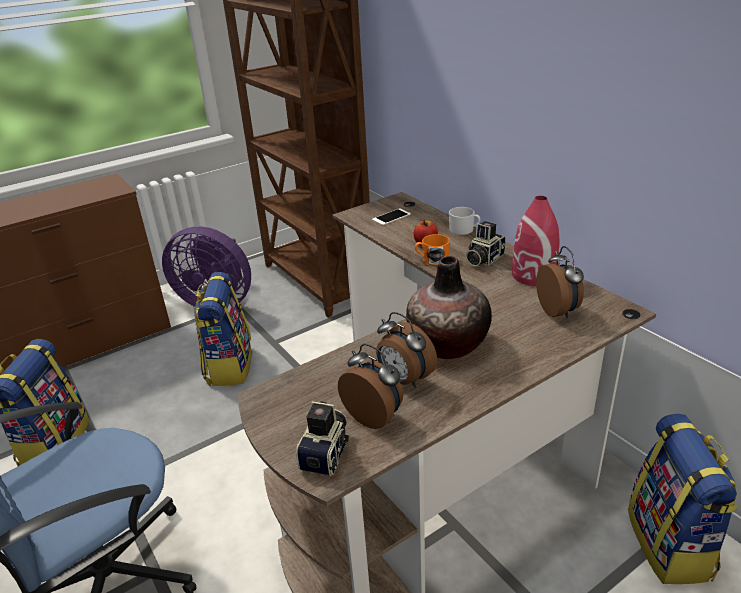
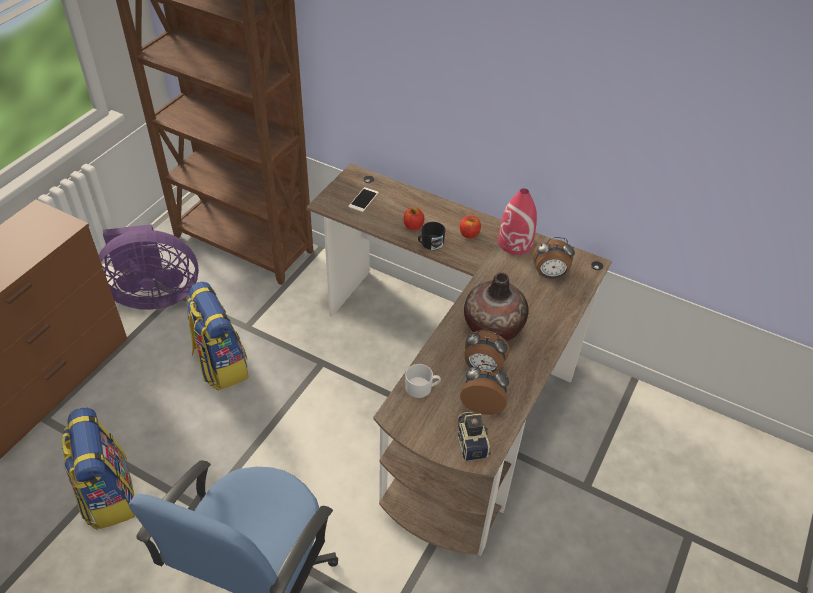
camera: 30 degrees left, 15 degrees up
(432, 259) = (430, 244): orange mug -> black mug
(464, 230) = (435, 203): white mug -> white mug (422, 388)
(483, 259) = (469, 234): camera -> apple
(558, 311) = (550, 275): alarm clock -> alarm clock turned 135 degrees clockwise
(671, 544) = (630, 407): backpack -> none

